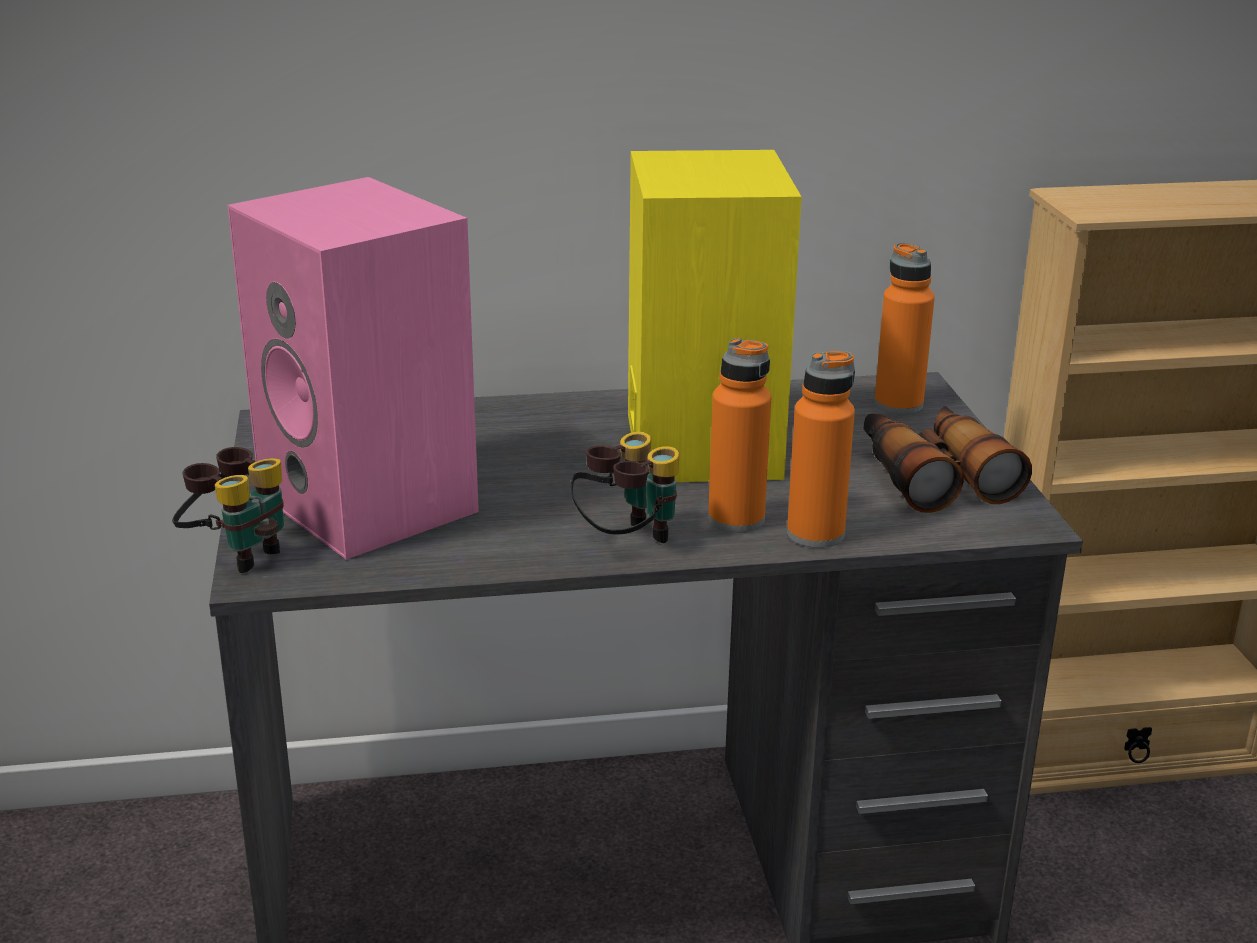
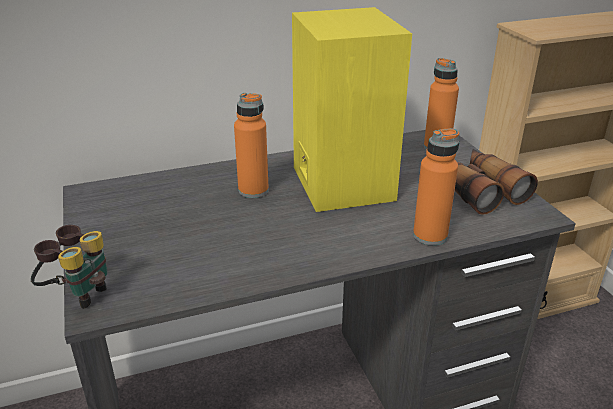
camera: 10 degrees left, 5 degrees up
(374, 503) = (160, 244): pink speaker -> none
(626, 541) = (323, 254): binoculars -> none
(736, 519) = (381, 231): orange bottle -> orange bottle (253, 190)

